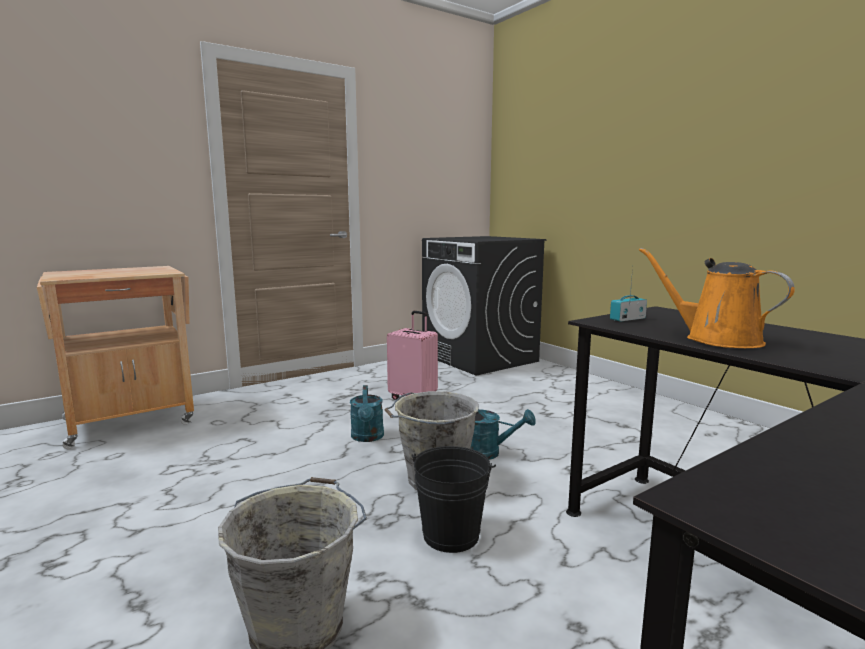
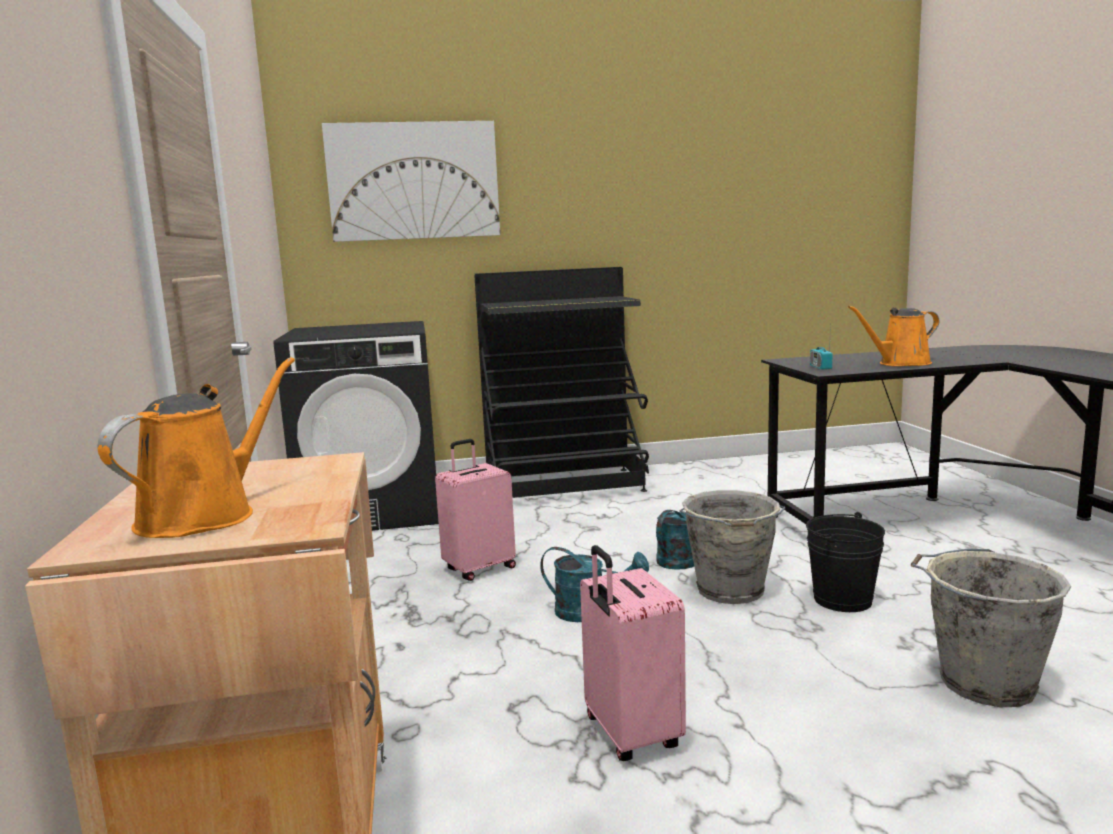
camera: 65 degrees left, 0 degrees up
(87, 273) = (205, 515): none -> orange watering can
(212, 473) = (630, 734): none -> pink suitcase
(556, 135) = (413, 181): none -> picture
(593, 392) = (566, 488): none -> black shoe rack

